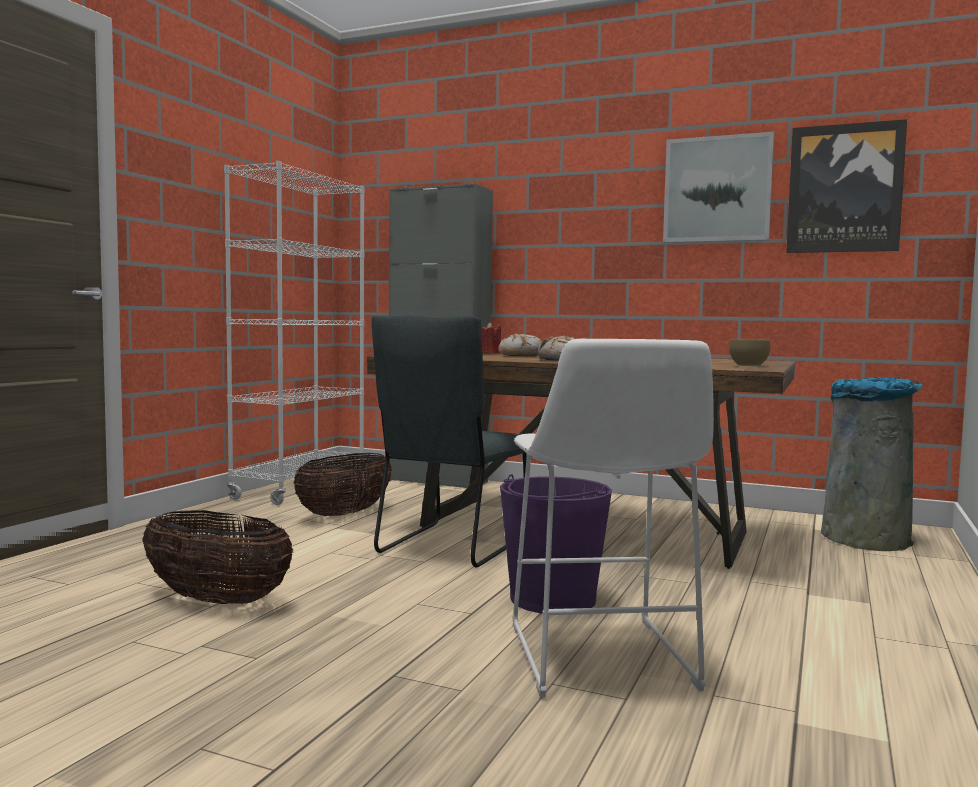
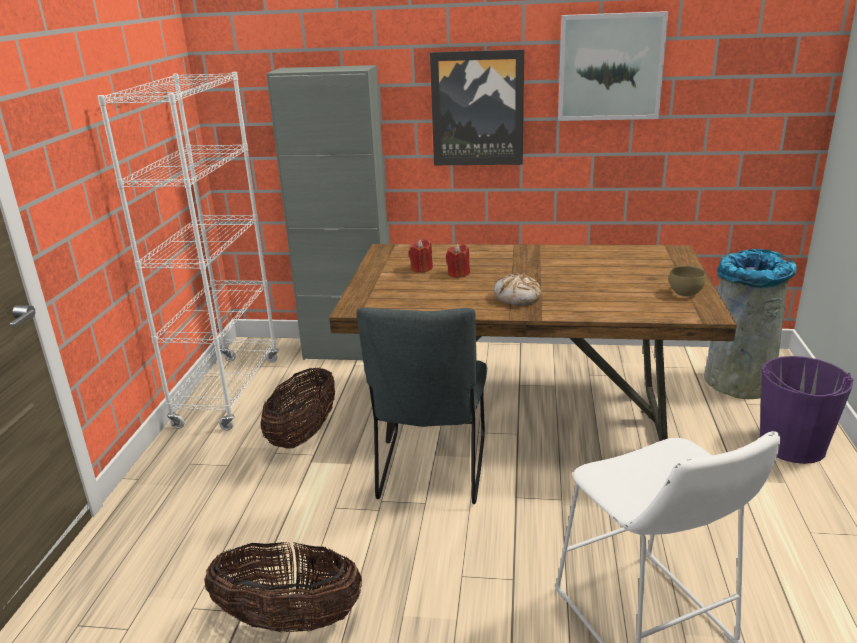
camera: 15 degrees left, 20 degrees up
(521, 355) = (458, 274): bread -> red candle
(552, 599) = (562, 539): purple bucket -> purple bucket (792, 445)
(844, 189) = (728, 69): picture -> picture (477, 109)

